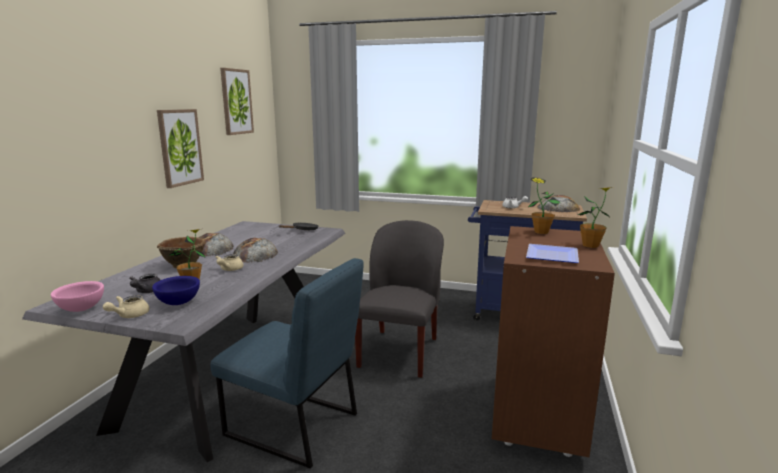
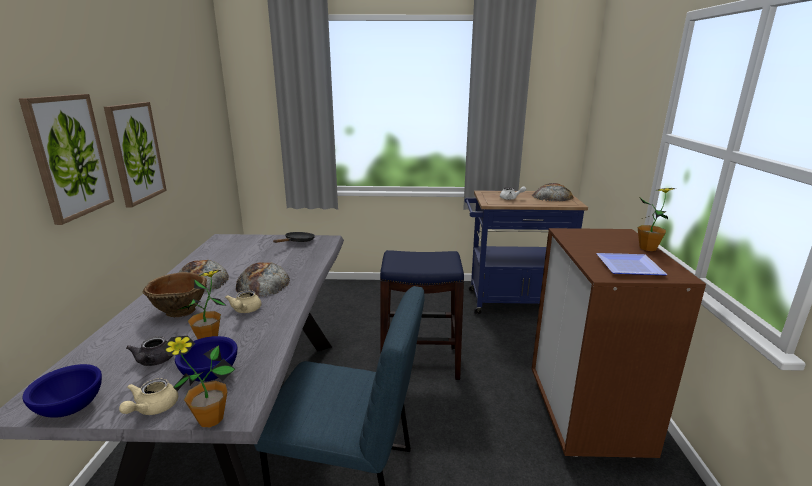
camera: 15 degrees left, 5 degrees up
(82, 309) = (72, 408): pink bowl -> blue bowl
(236, 102) = (189, 88): picture -> picture (69, 156)
(400, 351) = (420, 362): grey chair -> stool
(541, 232) = (586, 234): potted plant -> potted plant (210, 419)

